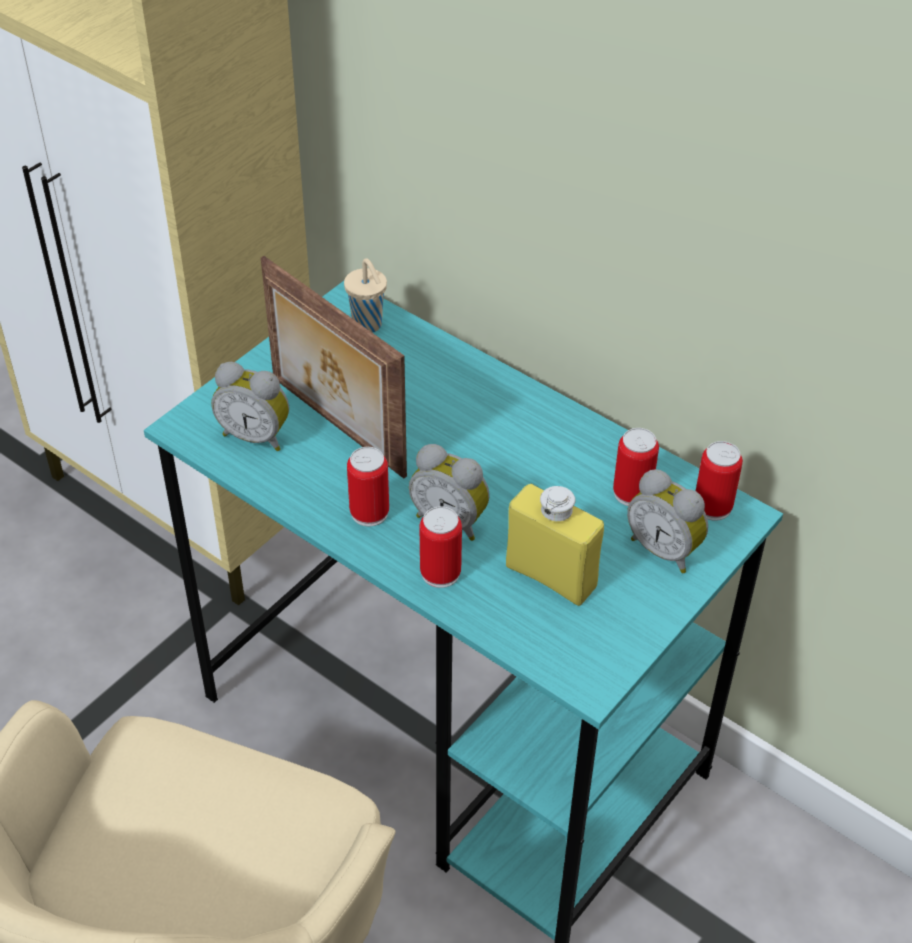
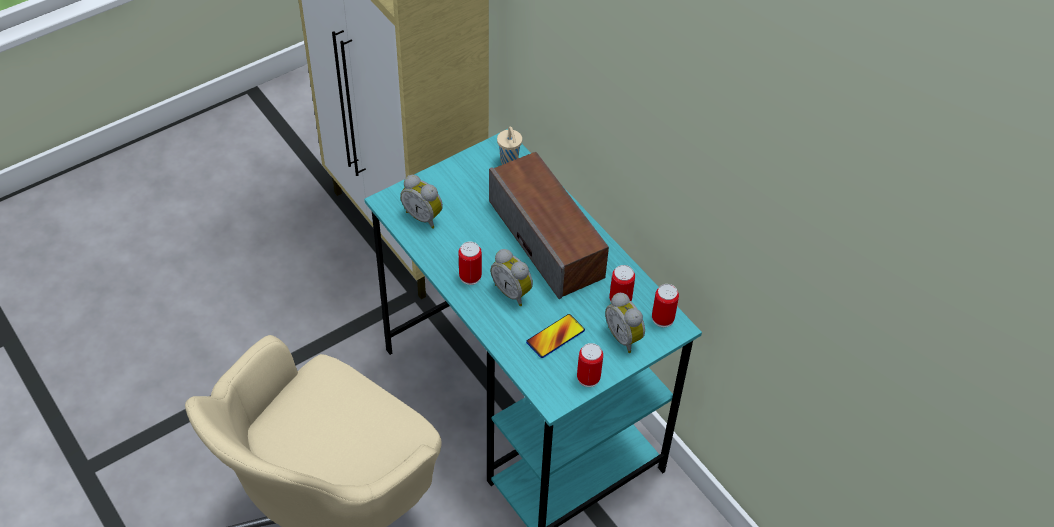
camera: 15 degrees right, 5 degrees up
(335, 427) = (469, 221): picture frame -> none
(440, 572) = (496, 320): can -> can (588, 377)
(474, 427) = (547, 239): none -> speaker
(551, 576) = (555, 336): yellow bottle -> phone

